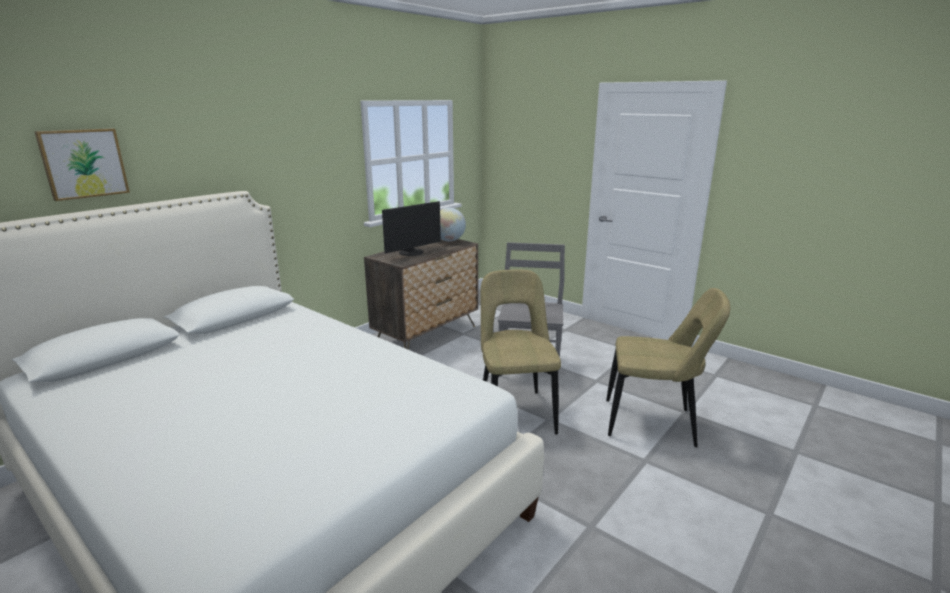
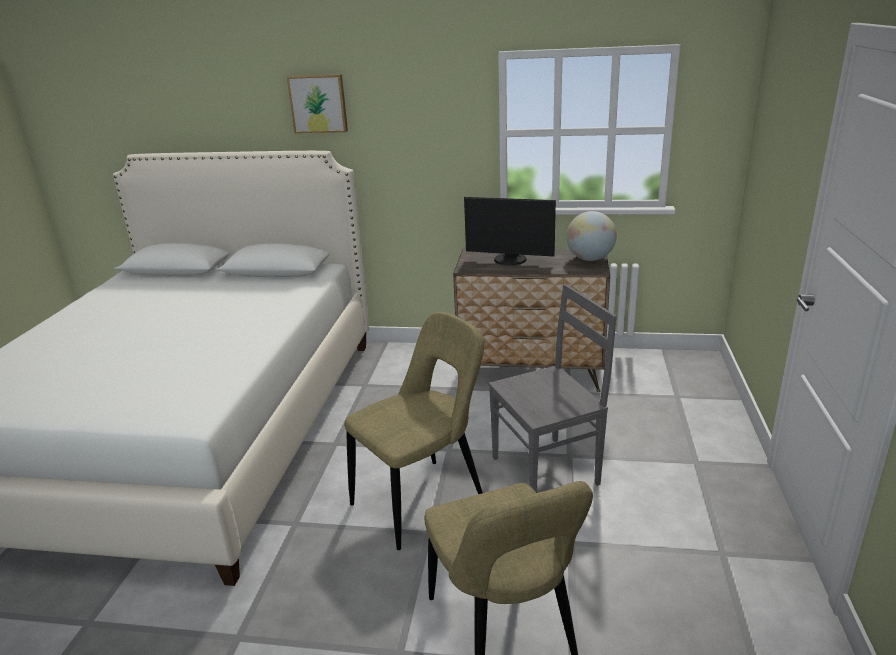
camera: 60 degrees right, 5 degrees up
(83, 163) = (208, 113): picture -> picture (318, 103)

